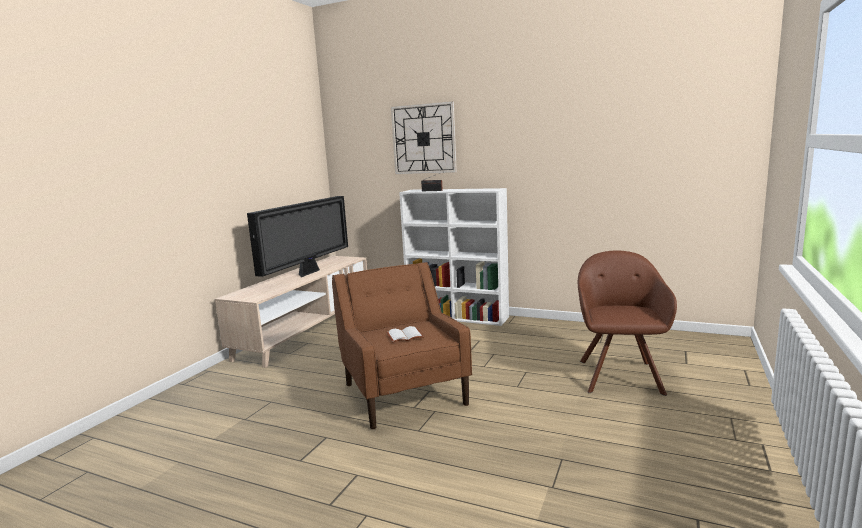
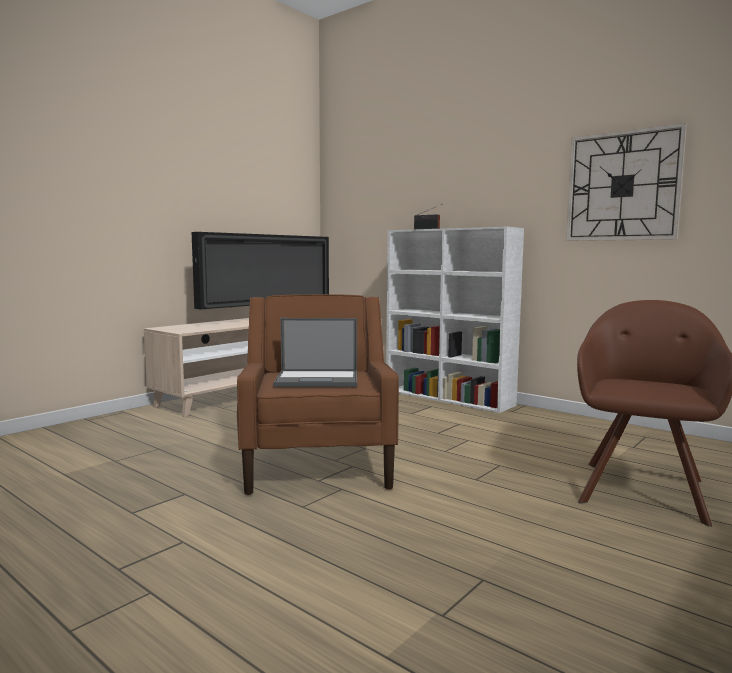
camera: 15 degrees right, 5 degrees down
(405, 335) = (318, 379): white book -> laptop
(424, 139) = (427, 167): wall clock -> wall clock (623, 186)

